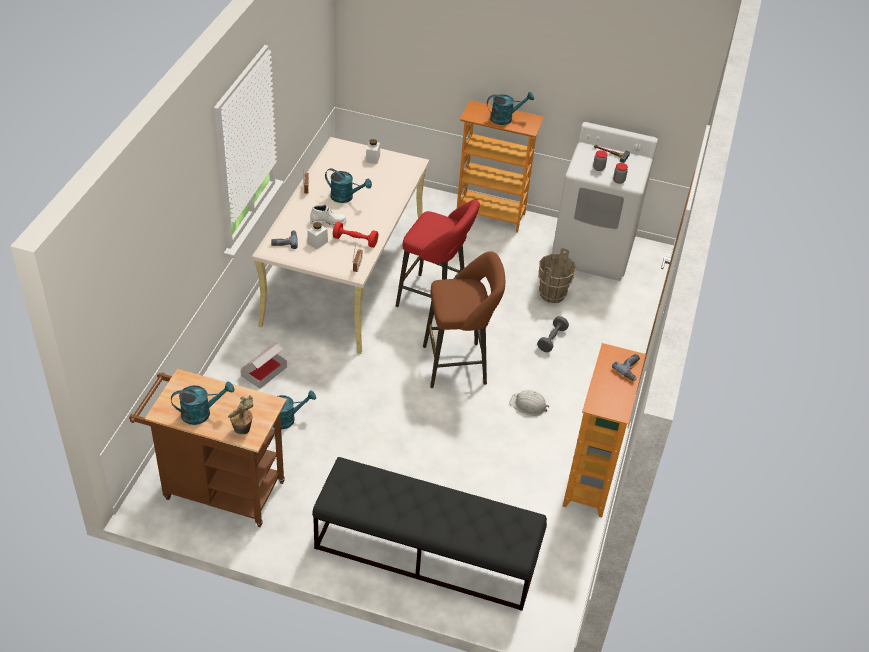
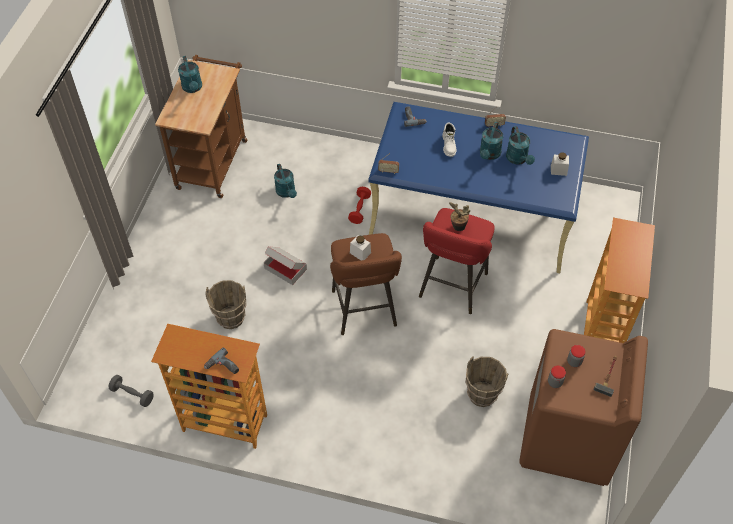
camera: 90 degrees right, 10 degrees up
(243, 431) = (174, 113): potted plant -> potted plant (457, 227)
(264, 371) = (338, 172): cardboard box -> cardboard box (285, 268)
(317, 242) = (417, 140): white jar -> white jar (360, 253)
(345, 274) = (473, 215): beige desk -> blue desk
(355, 241) = (425, 167): red dumbbell -> red dumbbell (359, 209)
(425, 552) = (149, 296): black bench -> none
(461, 474) = (231, 318): none -> brown bucket
(505, 118) = (629, 260): turquoise watering can -> turquoise watering can (518, 159)
(528, 405) = (317, 371): white hard hat -> none
(552, 339) = (412, 393): grey dumbbell -> grey dumbbell (132, 394)
(593, 251) = (567, 440): white washing machine -> brown washing machine

